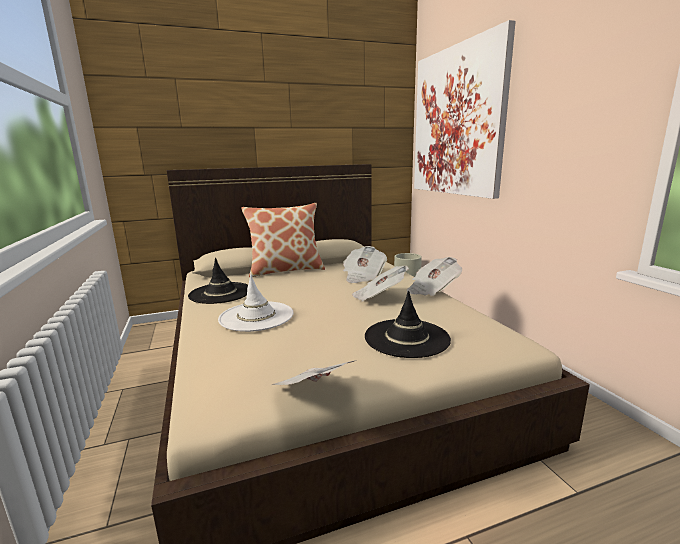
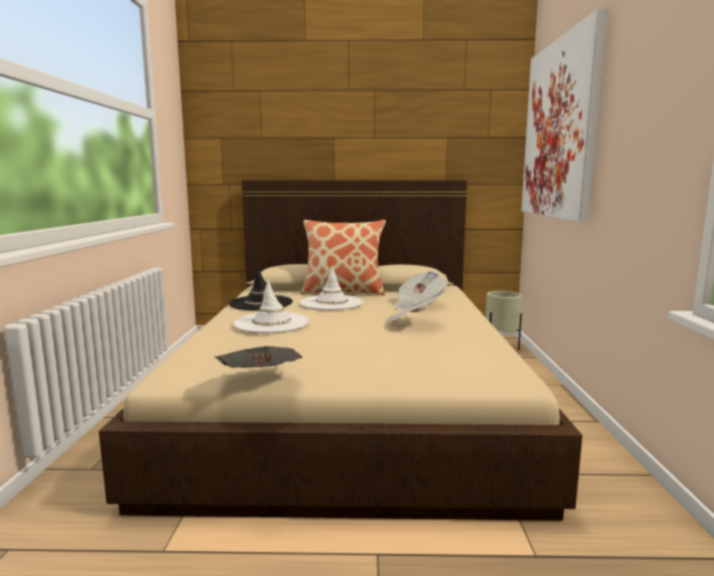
camera: 20 degrees right, 5 degrees down
(288, 284) = (331, 303): none -> white hat
(407, 338) = (396, 358): black hat -> none
(432, 290) = (482, 324): newspaper -> none

